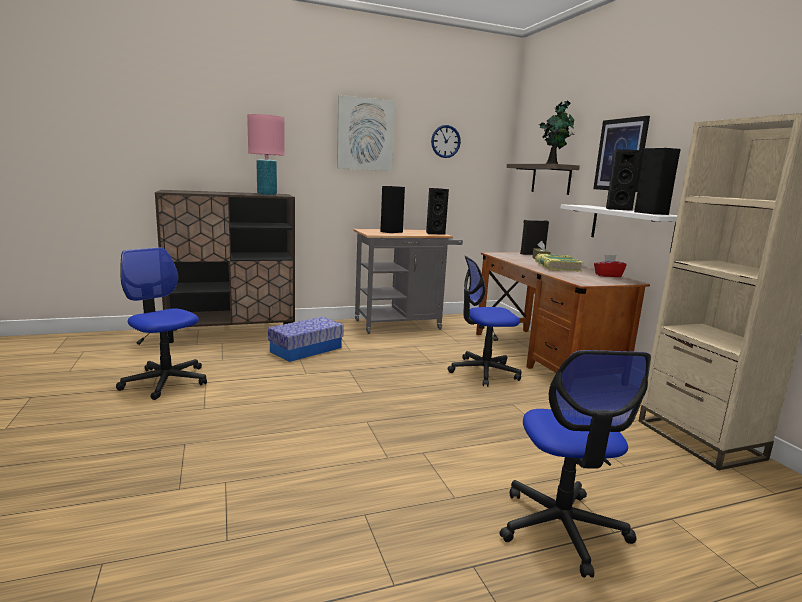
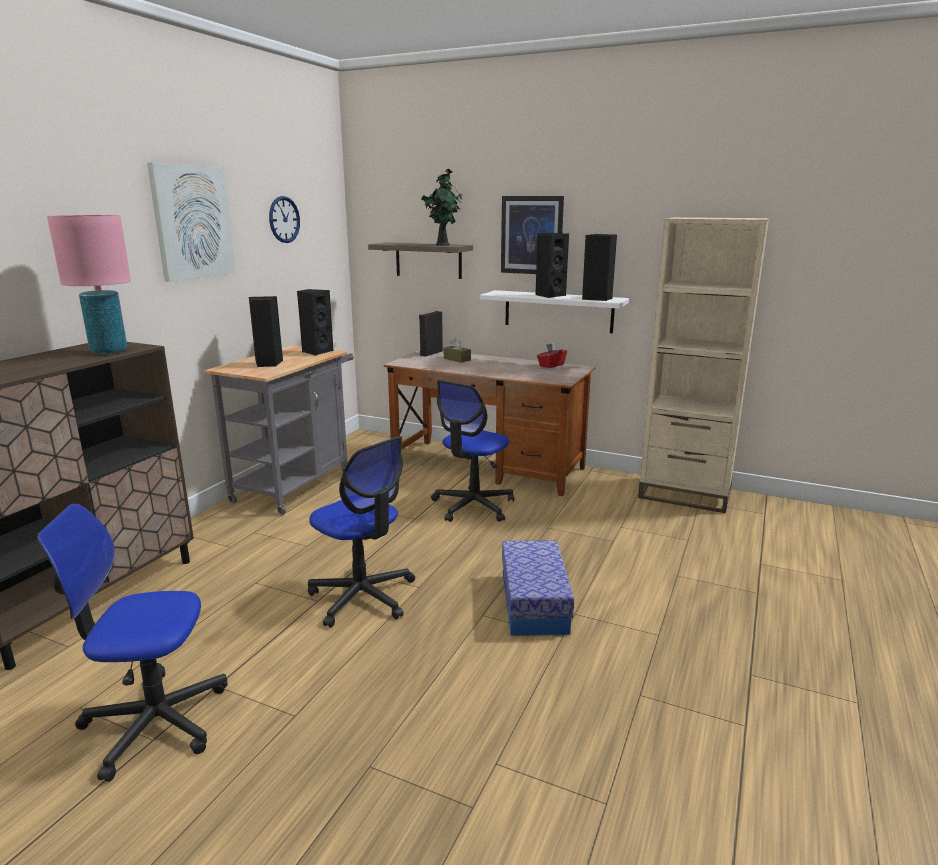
camera: 45 degrees left, 5 degrees up
(306, 349) = (252, 571): storage box -> storage box (534, 603)
(557, 267) = (495, 366): book -> none
(562, 528) = (737, 610): office chair -> office chair (363, 596)

